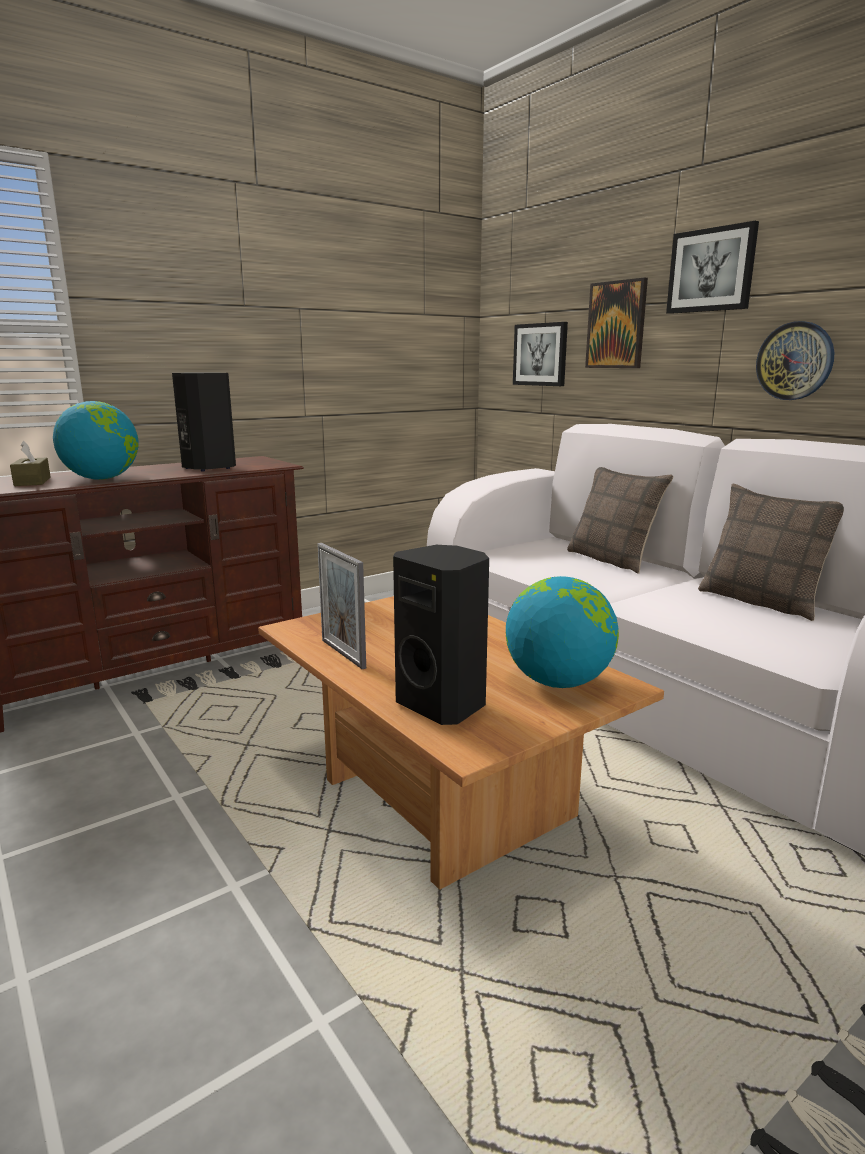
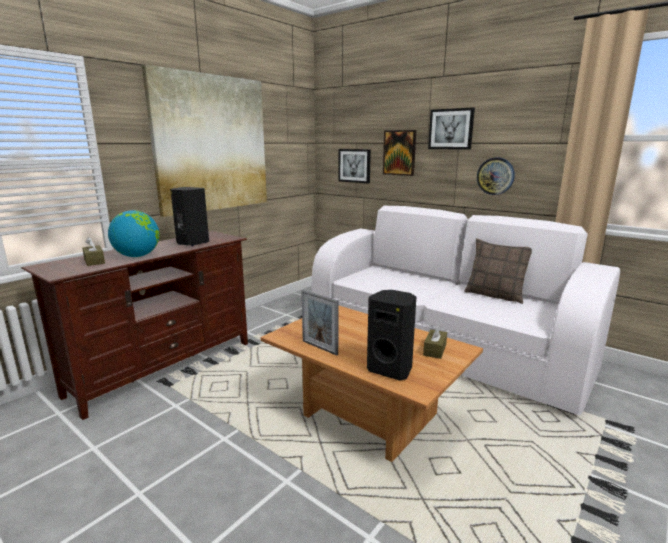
camera: 15 degrees left, 0 degrees up
(275, 308) = (212, 144): none -> picture
(558, 682) = (434, 350): globe -> brown tissue box
(612, 560) = (413, 277): pillow -> none

